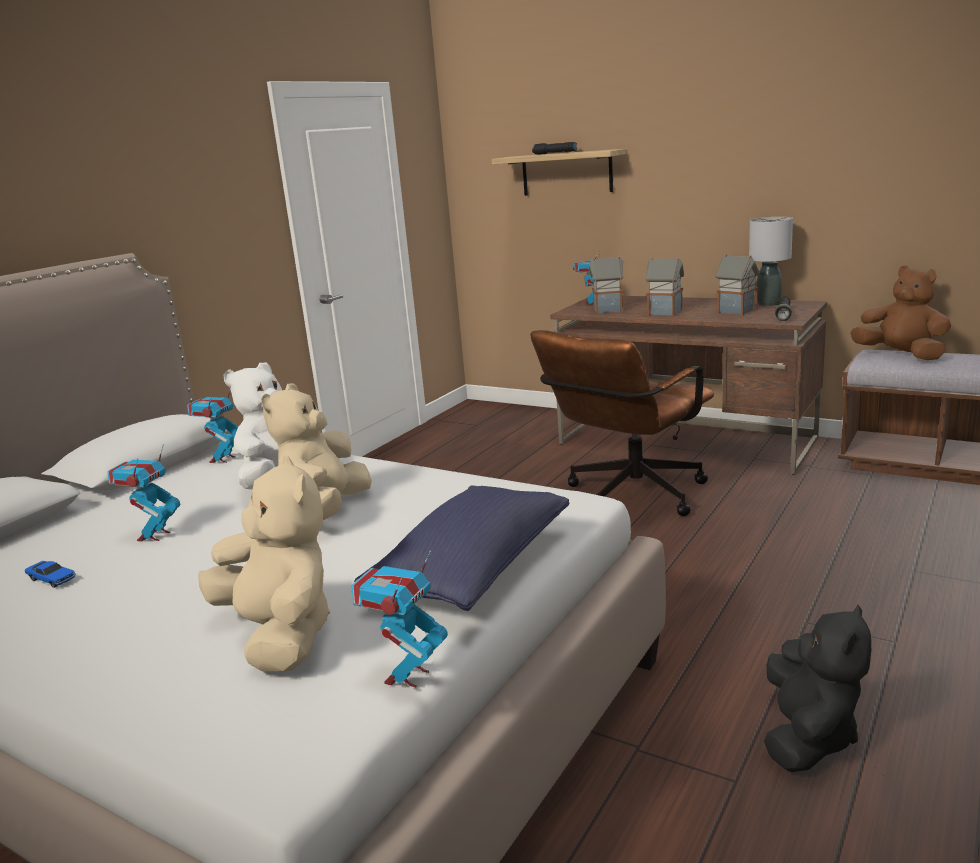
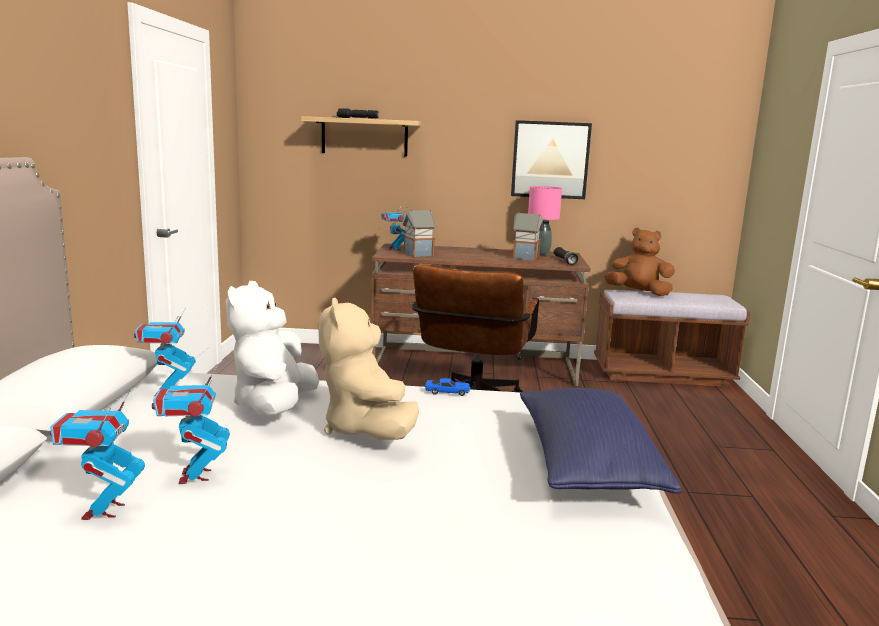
camera: 30 degrees left, 5 degrees down
(52, 579) = (116, 541): toy car -> toy car (447, 392)
(280, 635) = (502, 550): beige plush toy -> none
(407, 676) = (671, 562): toy robot -> toy robot (103, 511)
(666, 312) = (471, 257): toy house -> none
(769, 304) = (541, 253): grey table lamp -> pink table lamp
(785, 181) = (550, 160): none -> picture
(808, 736) = (770, 574): black plush toy -> none

